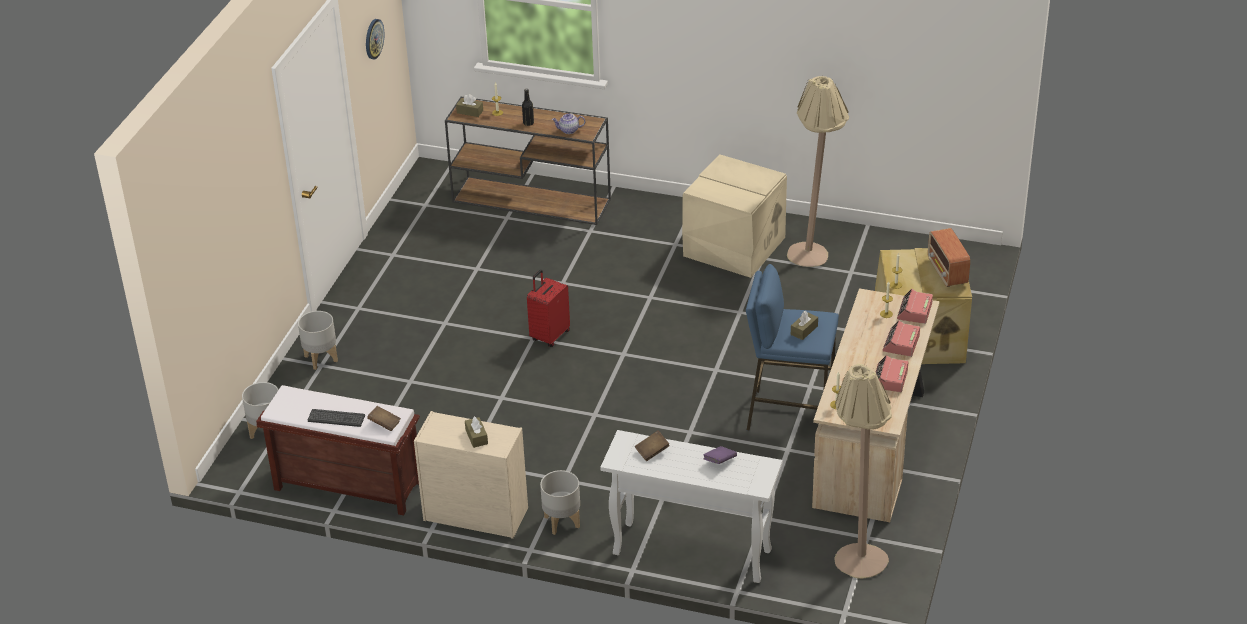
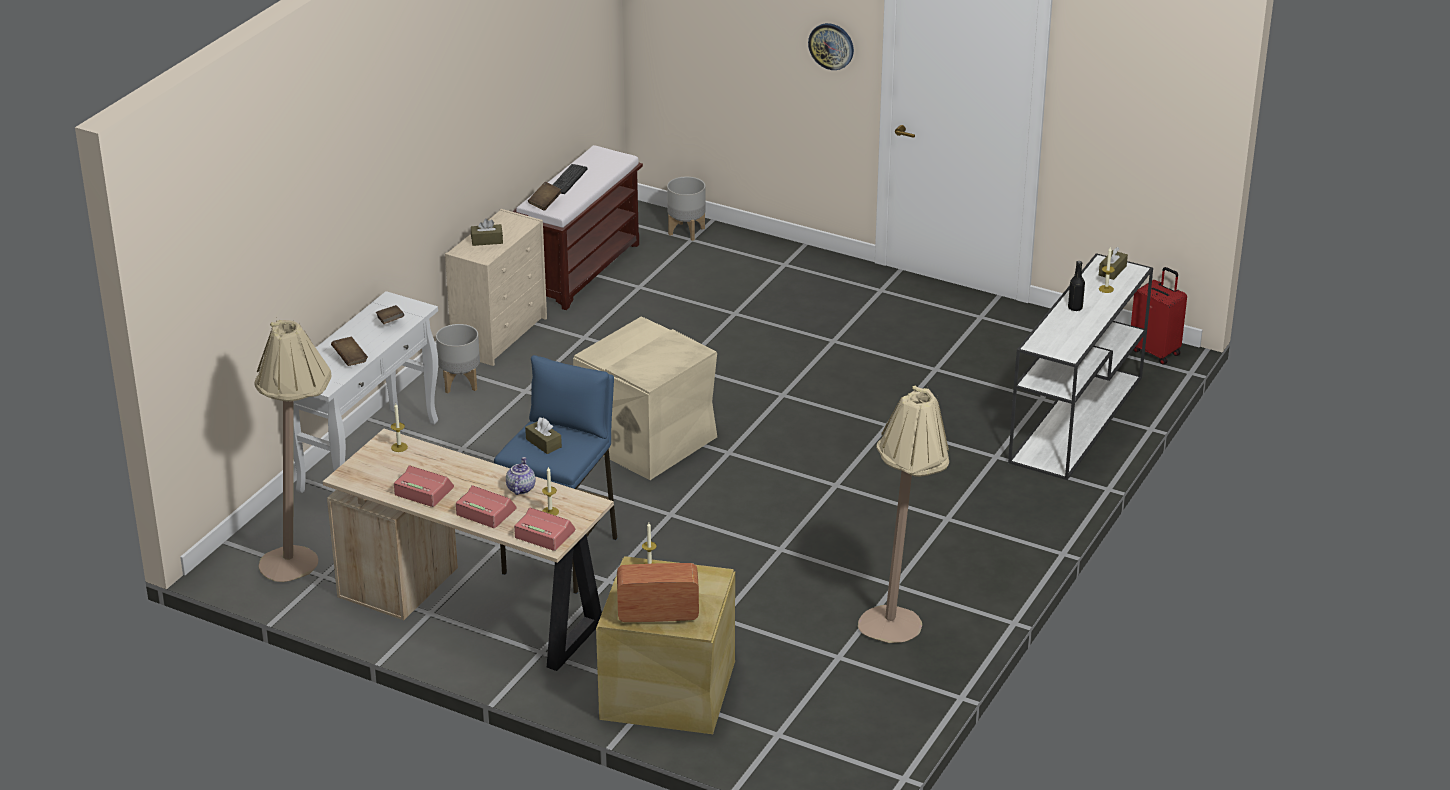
camera: 100 degrees right, 5 degrees down
(320, 358) = (796, 264): grey planter -> none
(373, 38) = (1126, 113): wall clock -> wall clock (831, 46)
(533, 200) = (1076, 420): brown console table -> white console table
(549, 335) = (783, 406): red suitcase -> red suitcase (1155, 352)
(569, 130) = (1049, 334): teapot -> teapot (520, 488)
(719, 461) = (350, 359): purple book -> brown book
(734, 247) = (925, 565): beige storage box -> beige storage box (644, 439)

